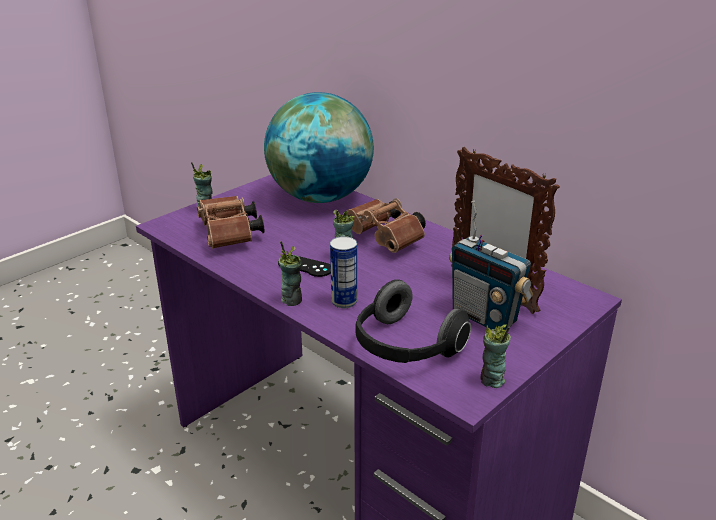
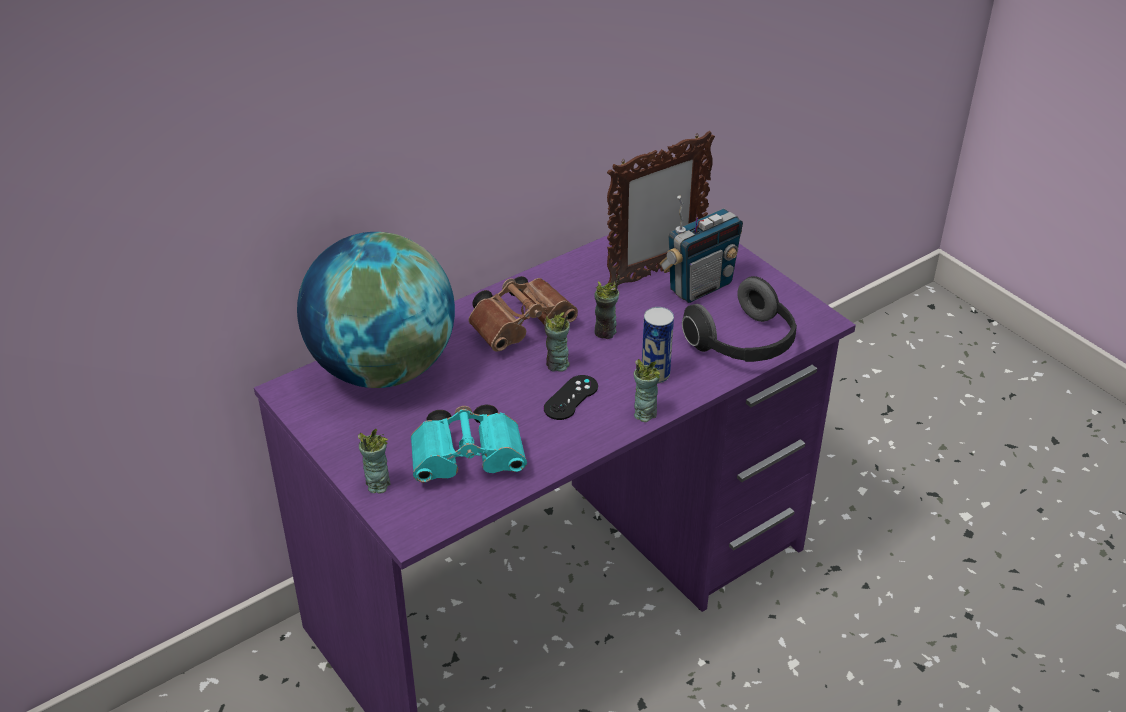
camera: 80 degrees left, 10 degrees up
(230, 236) = (471, 460): brown binoculars -> turquoise binoculars
(491, 380) = (798, 302): cup -> cup (605, 332)

